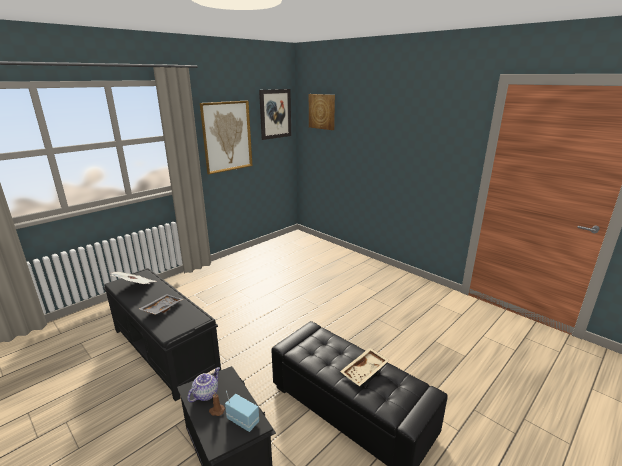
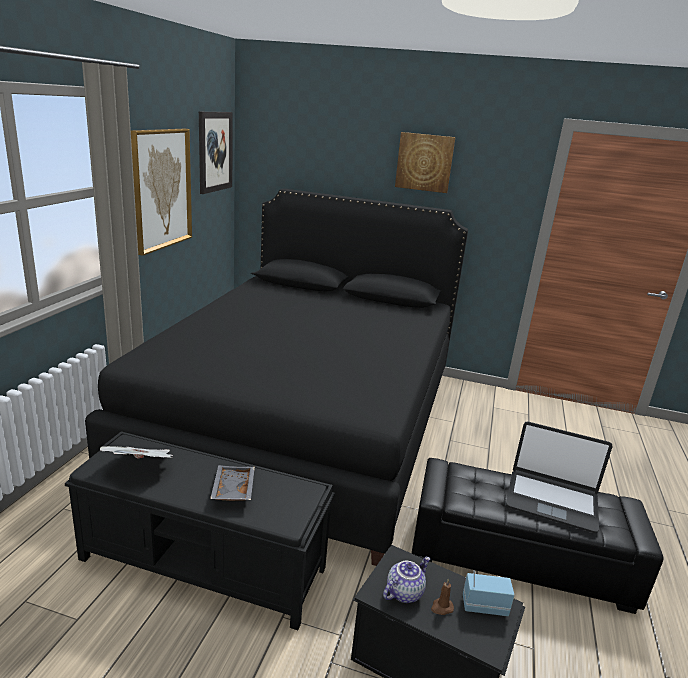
camera: 30 degrees left, 0 degrees up
(205, 394) = (404, 592): teapot -> teapot turned 45 degrees clockwise
(290, 287) = (304, 421): none -> black bed
(322, 111) = (289, 151): picture -> picture (424, 162)
(365, 371) = (551, 501): beige tray -> laptop

